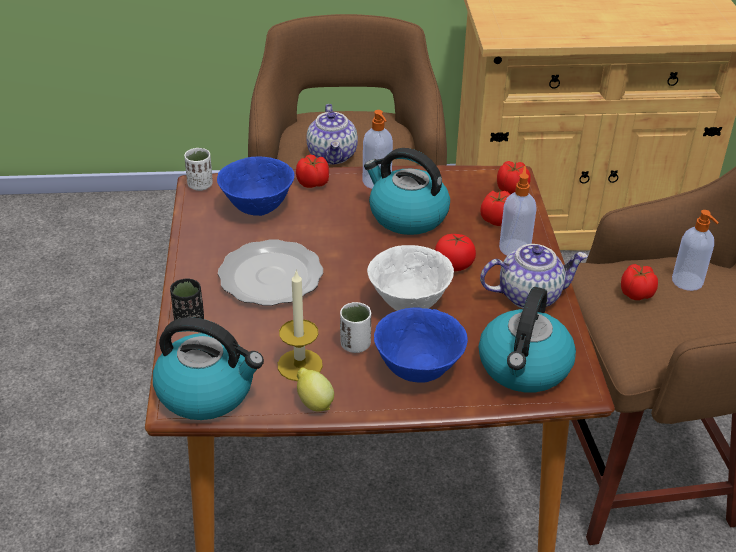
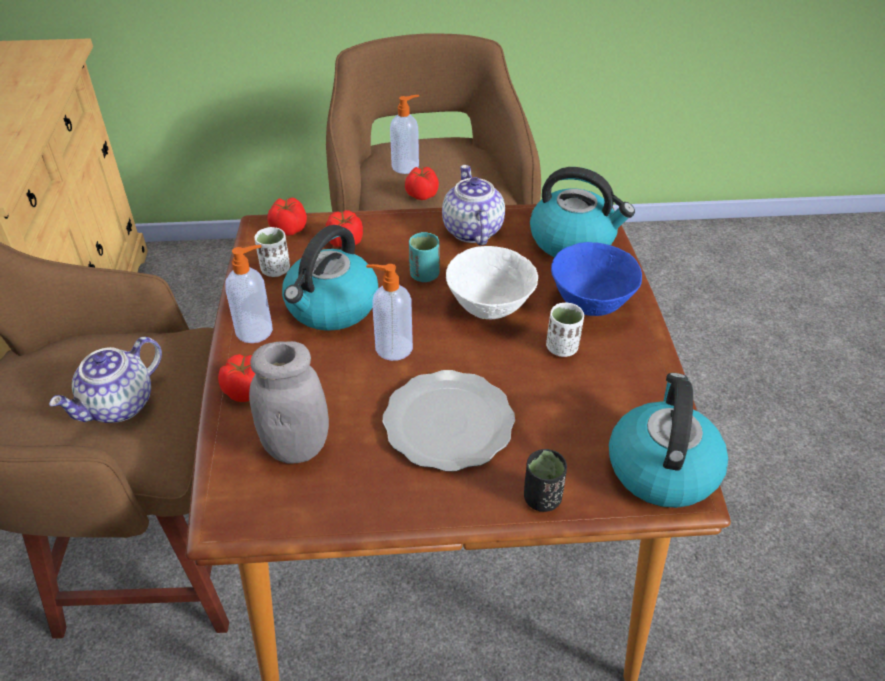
camera: 90 degrees left, 5 degrees up
(200, 185) = (226, 520): white cup -> white cup (275, 270)
(257, 207) = (296, 446): blue bowl -> grey jar
(300, 365) = (601, 390): candle -> none
(314, 403) = (655, 377): lemon -> none
(333, 156) = (119, 405): teapot -> teapot turned 135 degrees clockwise
(454, 265) = (424, 275): tomato -> turquoise cup
(514, 248) = (395, 234): soap dispenser -> soap dispenser (392, 348)

